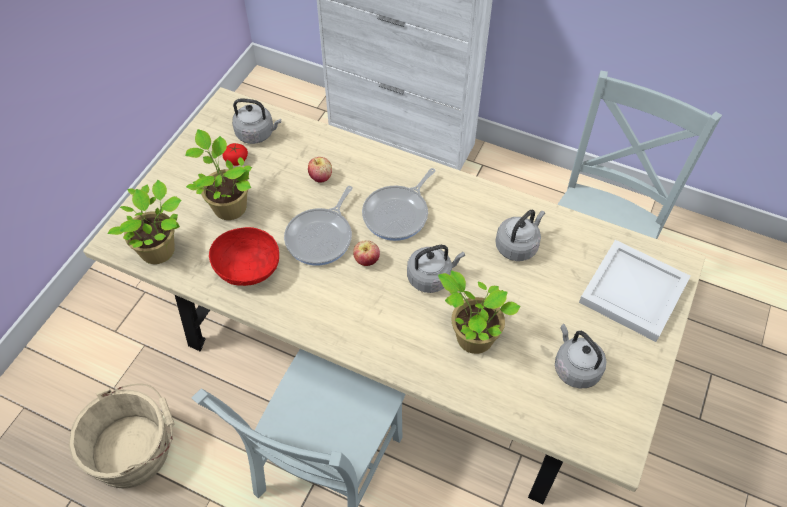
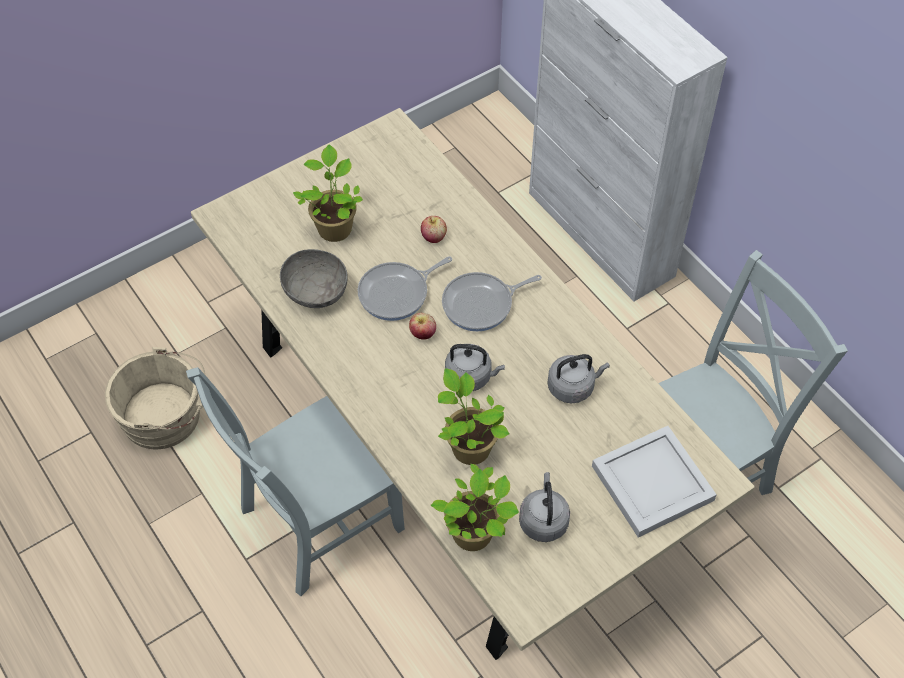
camera: 30 degrees right, 0 degrees up
(161, 250) = (253, 241): potted plant -> potted plant (475, 535)
(236, 160) = (368, 186): tomato -> none
(248, 268) = (316, 291): red bowl -> grey bowl
(257, 133) = (403, 169): grey kettle -> none

